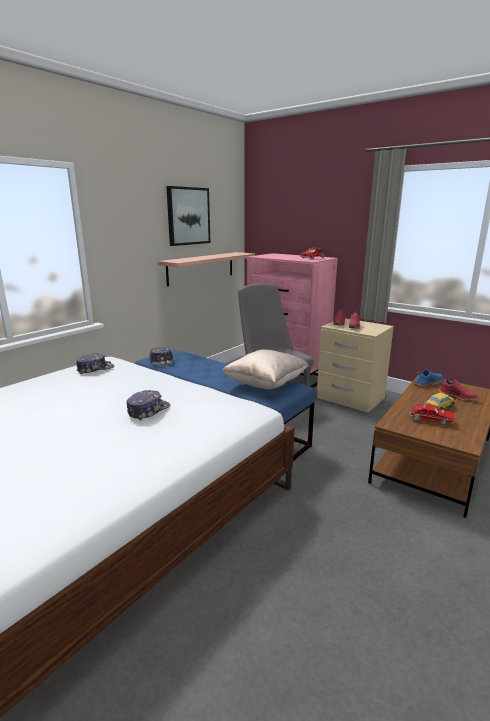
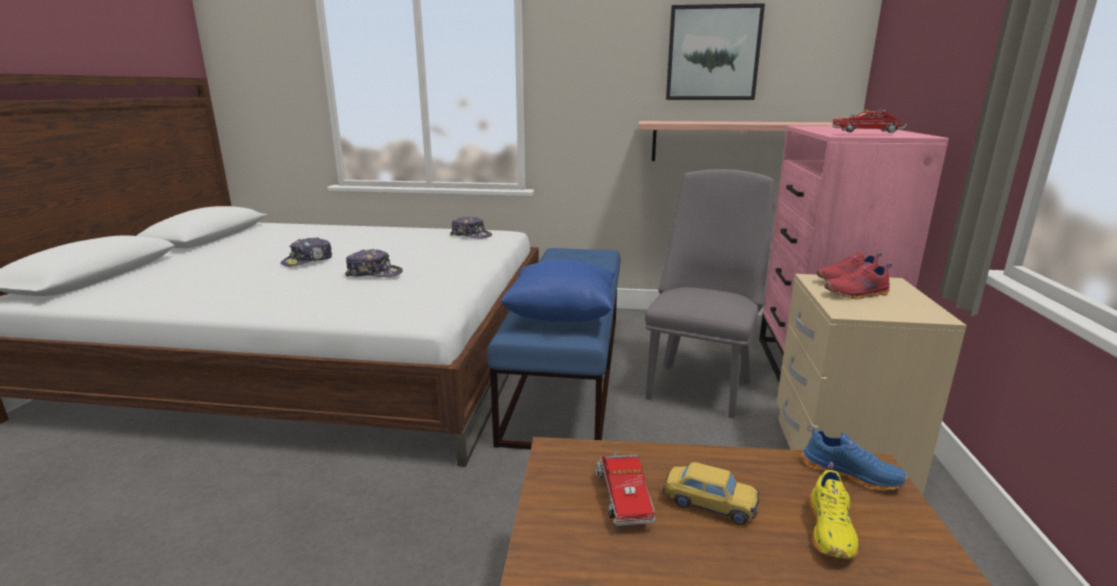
camera: 60 degrees right, 0 degrees up
(161, 361) = (561, 255): cap -> cap (308, 261)
(265, 384) = (561, 317): beige pillow -> blue pillow
(457, 396) = (831, 530): red shoe -> yellow shoe

